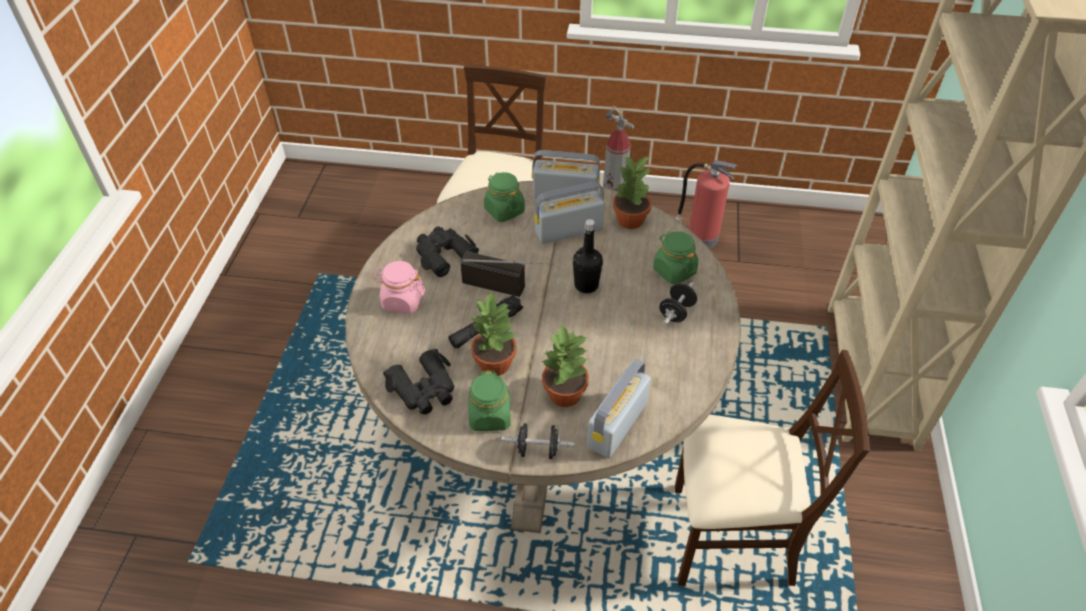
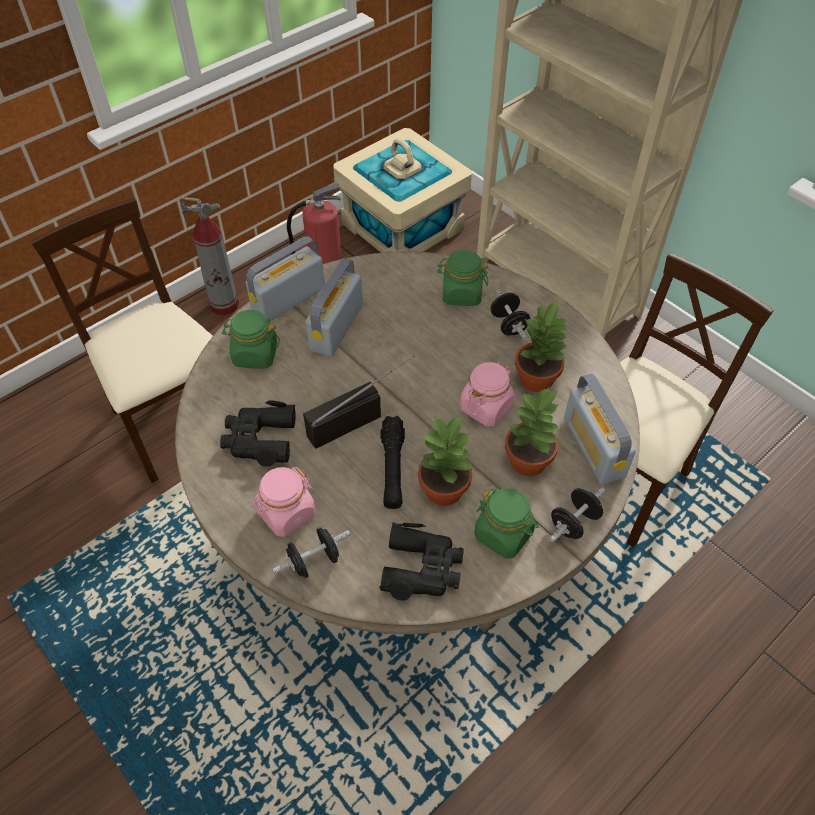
camera: 50 degrees left, 5 degrees up
(381, 335) = (314, 561): none -> black dumbbell
(586, 285) = (416, 361): black bottle -> none
(587, 344) = (486, 407): none -> pink jar
(631, 220) = (372, 279): potted plant -> potted plant (537, 379)
(800, 244) = (402, 227): none -> beige storage box

